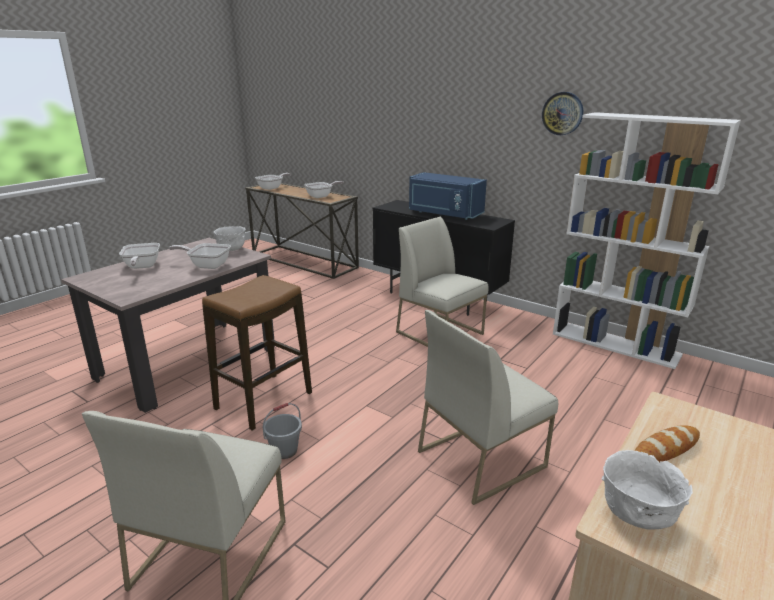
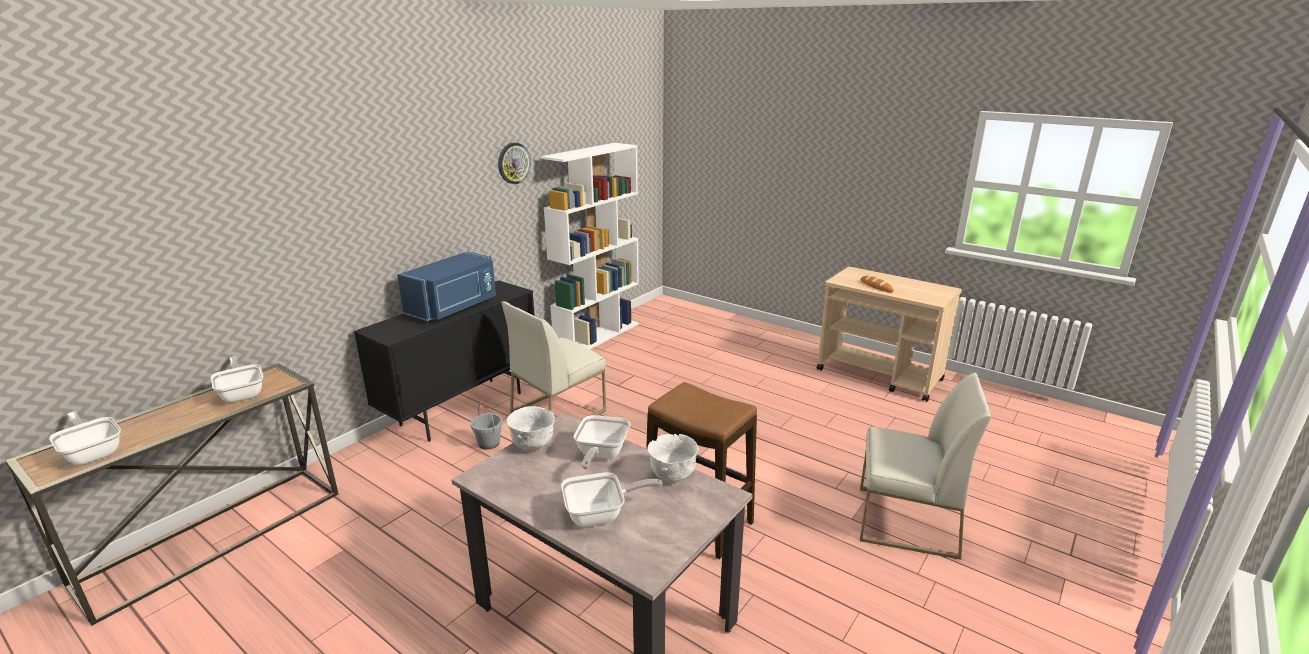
camera: 90 degrees left, 0 degrees up
(284, 450) = (777, 498): grey bucket -> grey bucket (488, 443)
(481, 458) = (761, 405): white chair -> none
(636, 516) = (927, 297): white bowl -> white bowl (672, 476)

